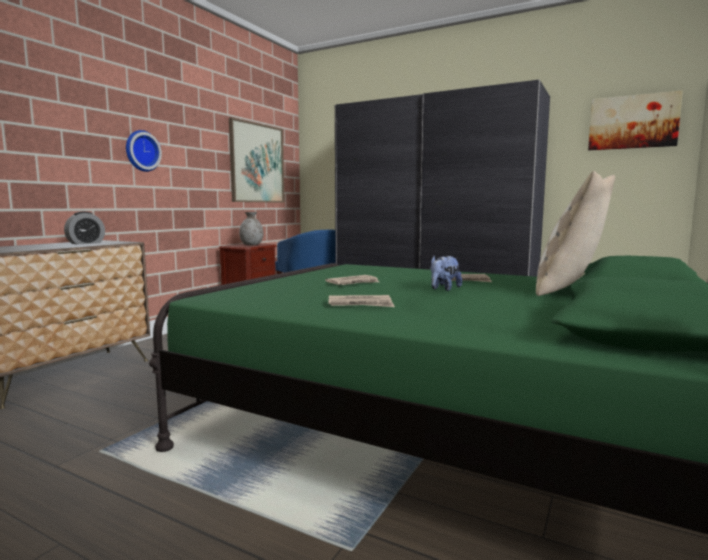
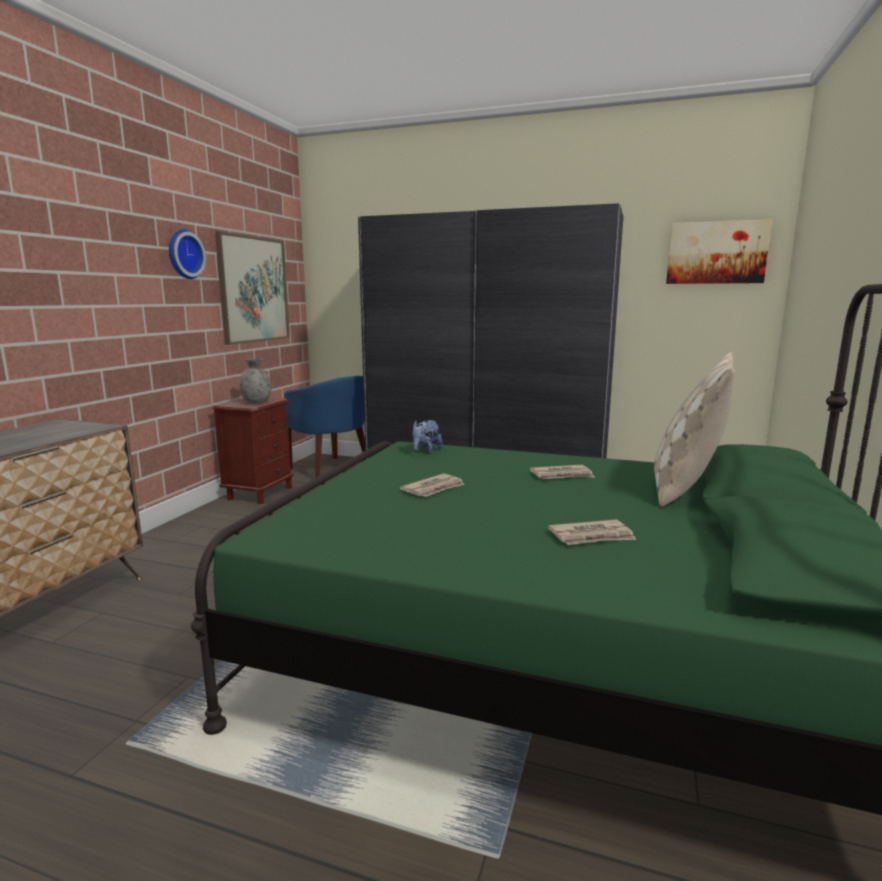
camera: 10 degrees left, 5 degrees up
(86, 243) = (44, 433): alarm clock -> none
(141, 151) = (103, 289): wall clock -> wall clock (183, 254)
(360, 304) = (470, 540): newspaper -> newspaper (592, 536)
(444, 289) = (548, 497): plush toy -> plush toy (425, 451)

